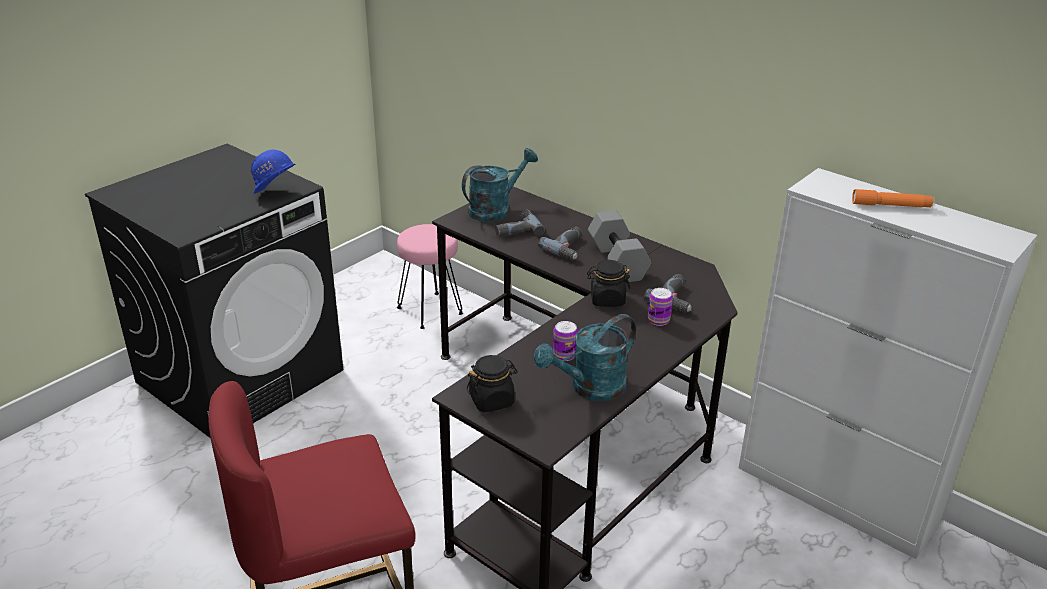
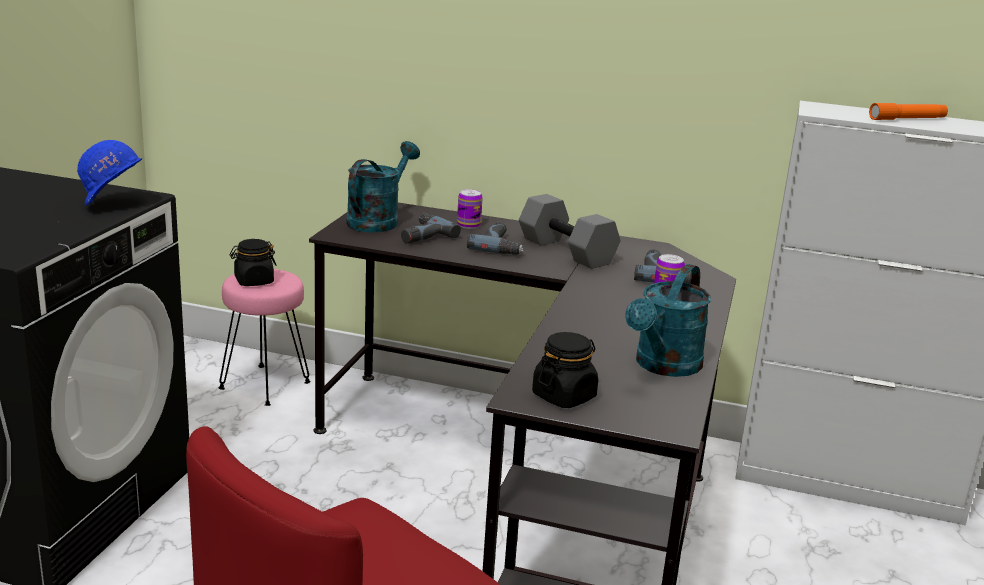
camera: 25 degrees left, 10 degrees down
(564, 355) = (600, 340): can -> can (468, 225)
(607, 299) = (592, 285): black jar -> black jar (253, 281)

